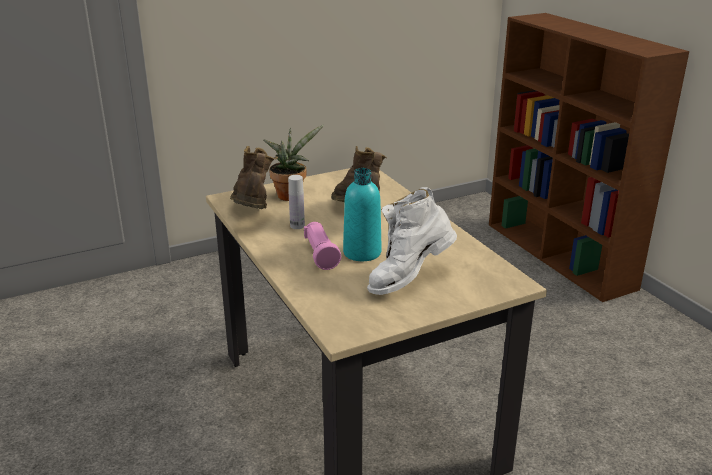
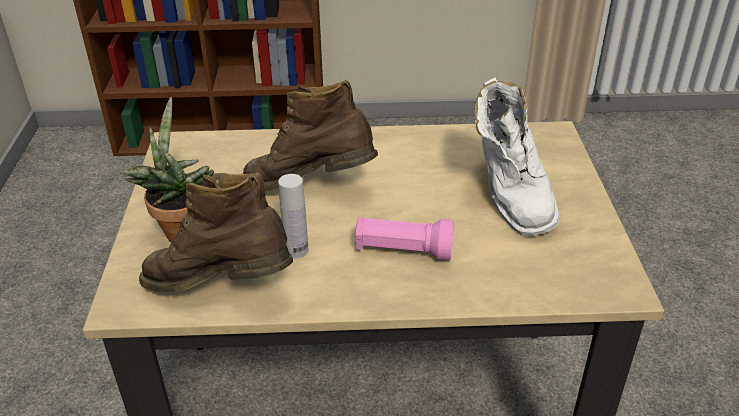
camera: 65 degrees left, 10 degrees up
(362, 253) = (420, 214): turquoise bottle -> none

